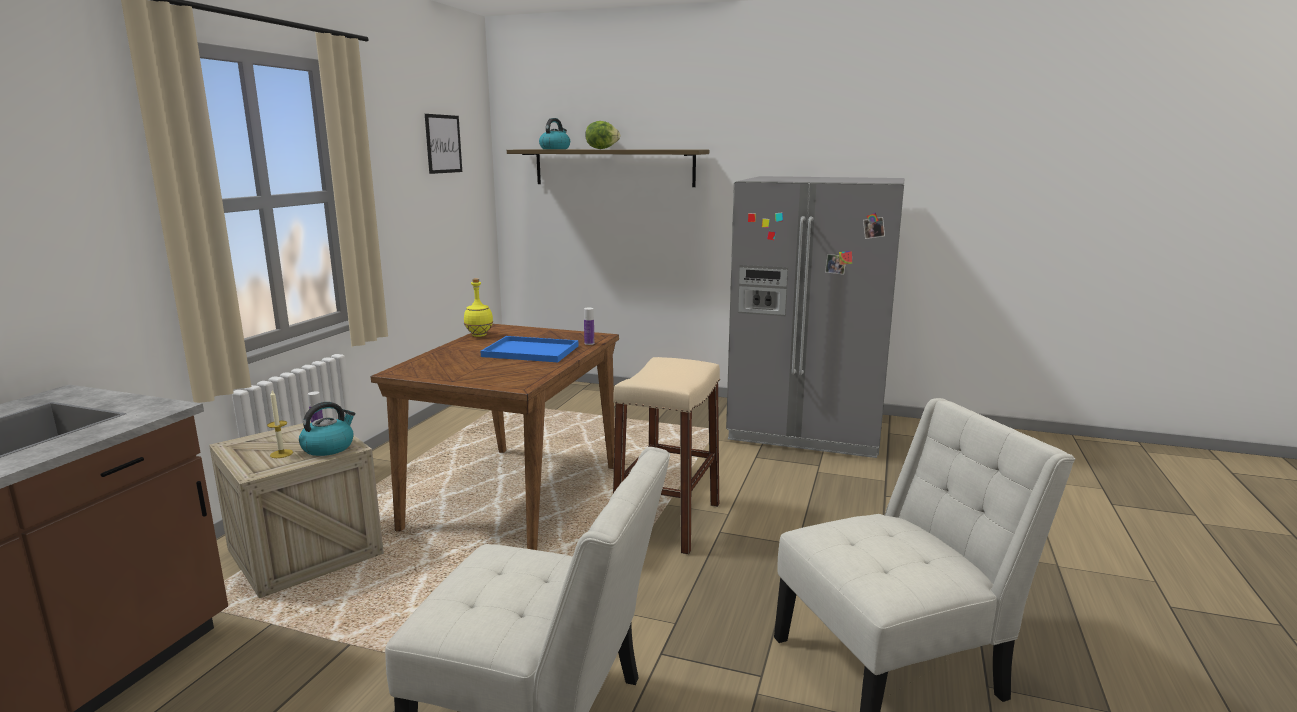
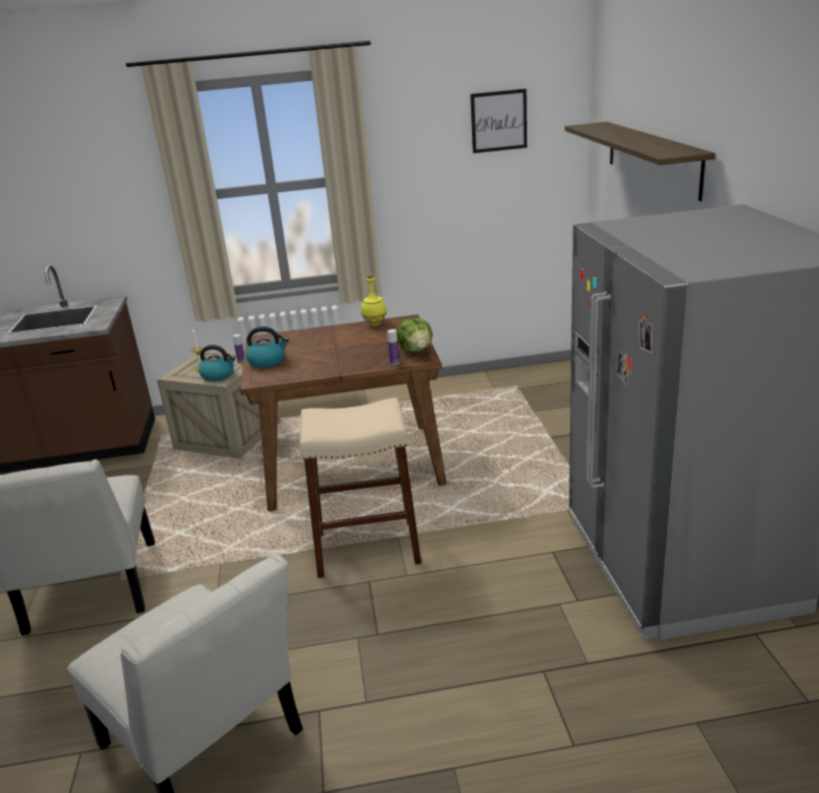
camera: 65 degrees right, 10 degrees up
(532, 351) = (349, 354): blue tray -> none
(555, 149) = (602, 129): kettle -> kettle (268, 361)
(602, 149) = (633, 135): lettuce -> lettuce (416, 351)

